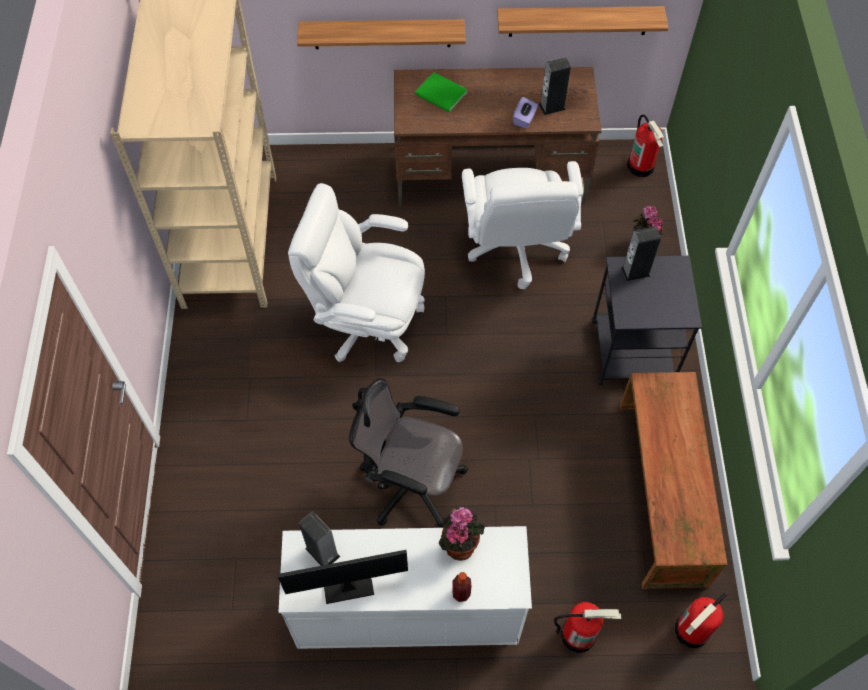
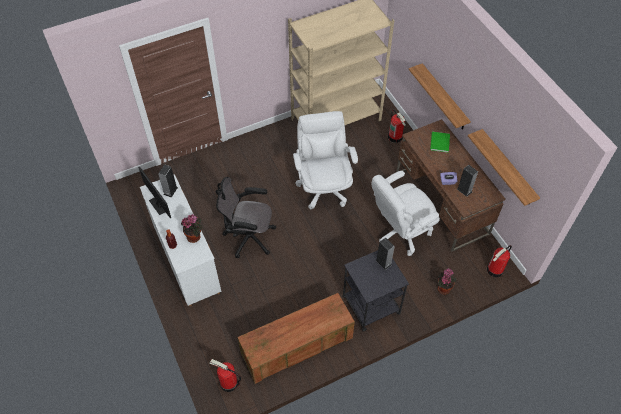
camera: 65 degrees right, 5 degrees down
(411, 484) = (249, 238): office chair -> office chair turned 75 degrees counterclockwise
(578, 634) = (206, 333): fire extinguisher -> fire extinguisher (395, 137)

